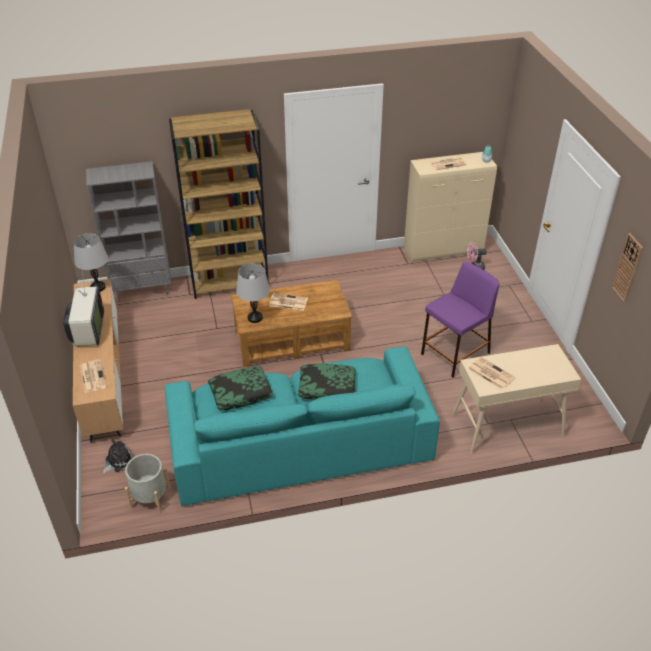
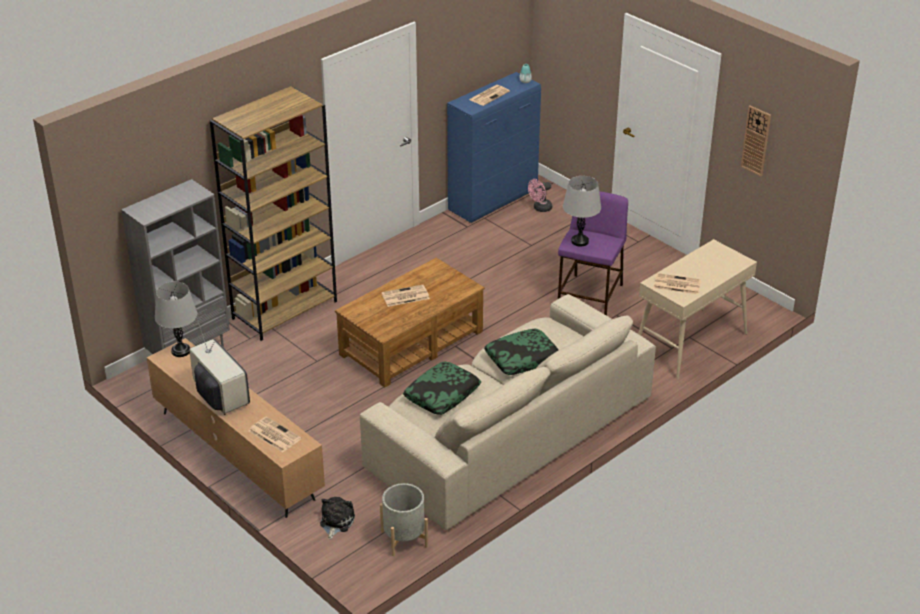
camera: 30 degrees left, 5 degrees down
(255, 318) = (384, 323): grey table lamp -> grey table lamp (580, 241)
(299, 442) = (508, 432): turquoise sofa -> beige sofa
(444, 250) = (493, 200): beige cabinet -> blue cabinet

